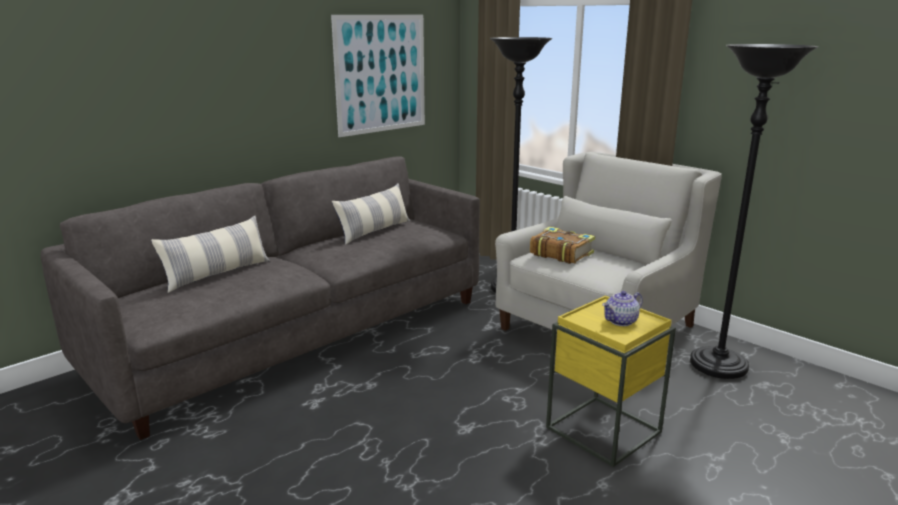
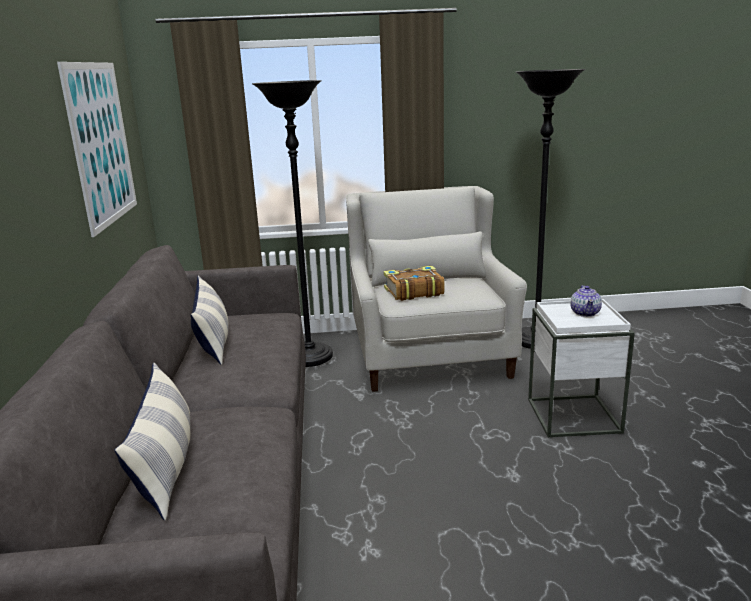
camera: 50 degrees left, 0 degrees up
(604, 430) = (573, 415): yellow side table -> white side table

